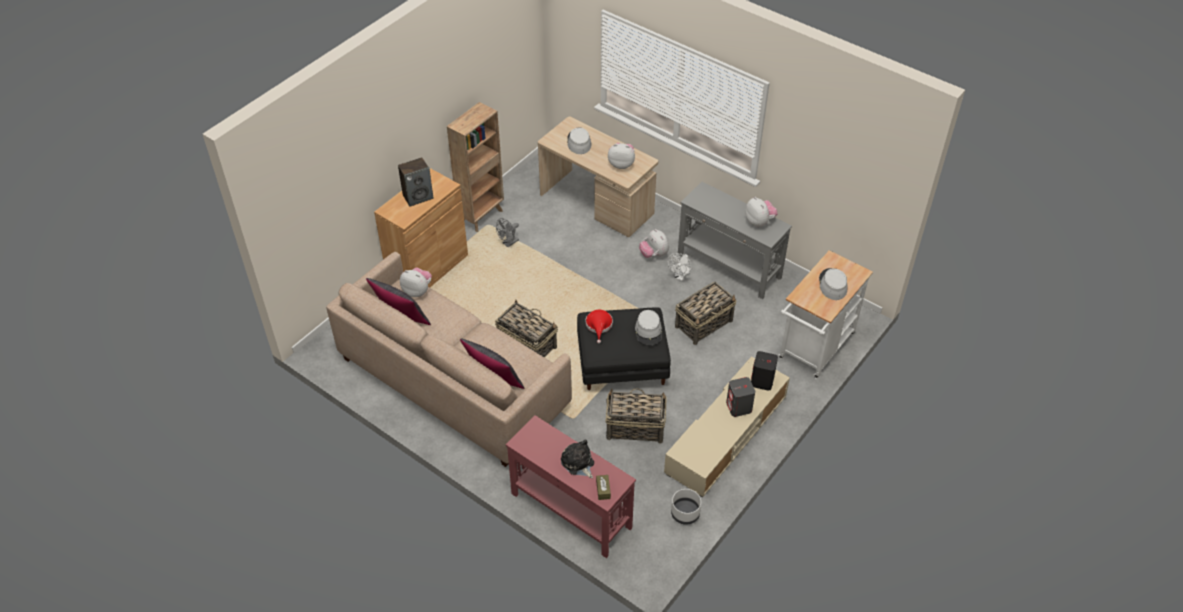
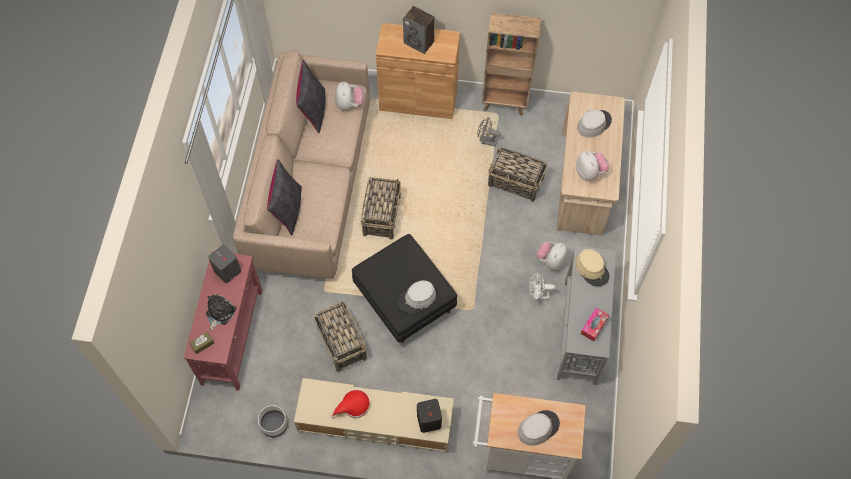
camera: 60 degrees right, 15 degrees up
(599, 326) = (399, 256): red hat -> red hat (353, 406)
(704, 323) = (493, 343): basket -> basket (516, 182)
(709, 201) = (592, 269): none -> beige hat
(739, 407) = (386, 414): grey speaker -> grey speaker (227, 271)
(759, 222) = (594, 326): plush toy -> tissue box

